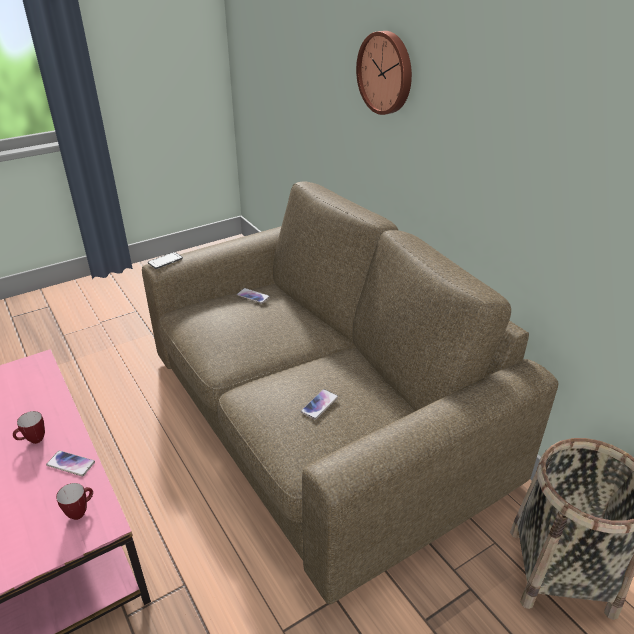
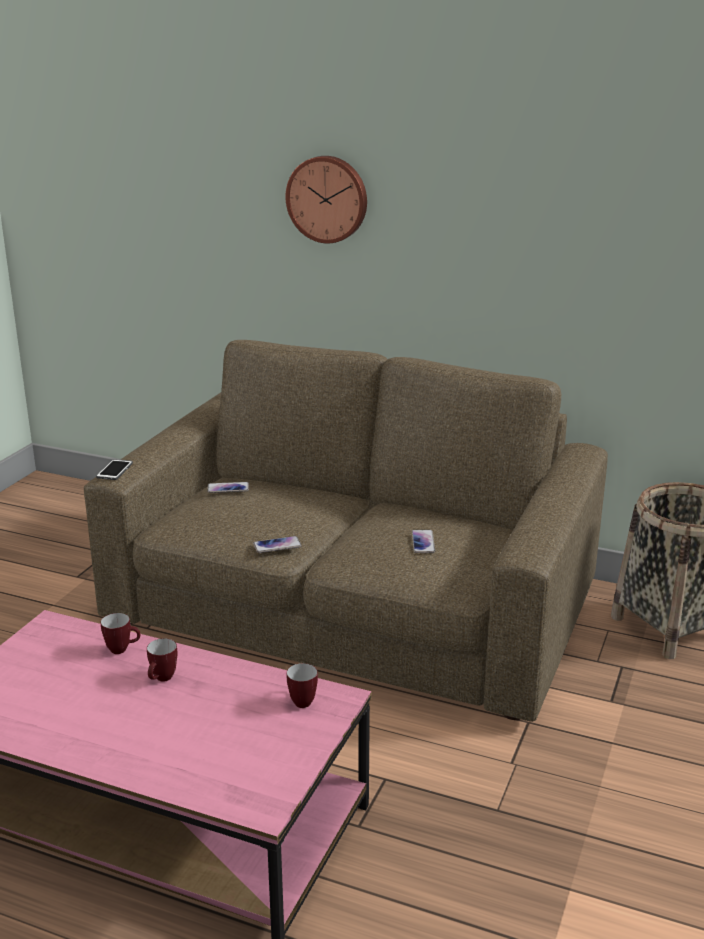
camera: 35 degrees left, 10 degrees down
(45, 403) = (122, 649): none -> mug
(71, 464) = (235, 677): phone -> phone (277, 545)

